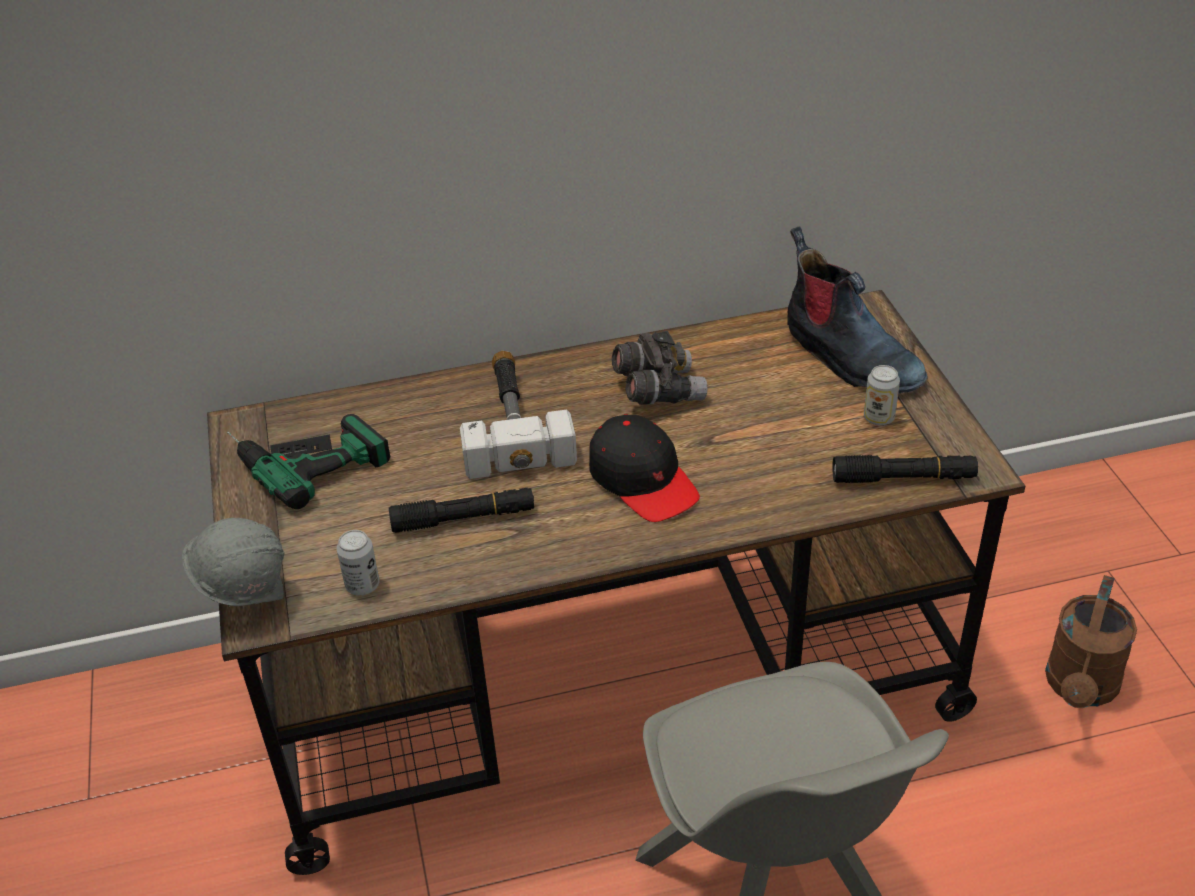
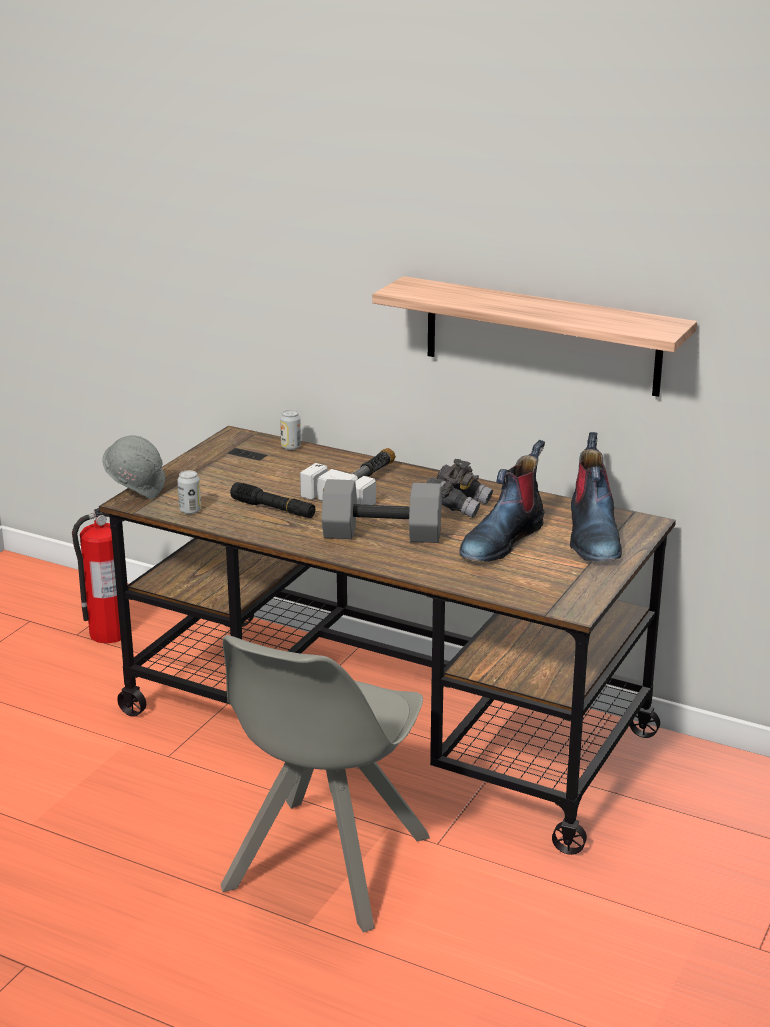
camera: 40 degrees right, 15 degrees down
(131, 769) = (108, 633): none -> fire extinguisher
(304, 455) = (242, 457): power drill -> none
(643, 480) = (383, 533): black cap -> grey dumbbell
(691, 126) = (541, 336): none -> shelf
(774, 415) = (501, 540): none -> boot
(879, 418) = (559, 566): can -> can (291, 447)
(903, 478) = (524, 593): black flashlight -> none
(1080, 688) = (677, 887): brown watering can -> none

